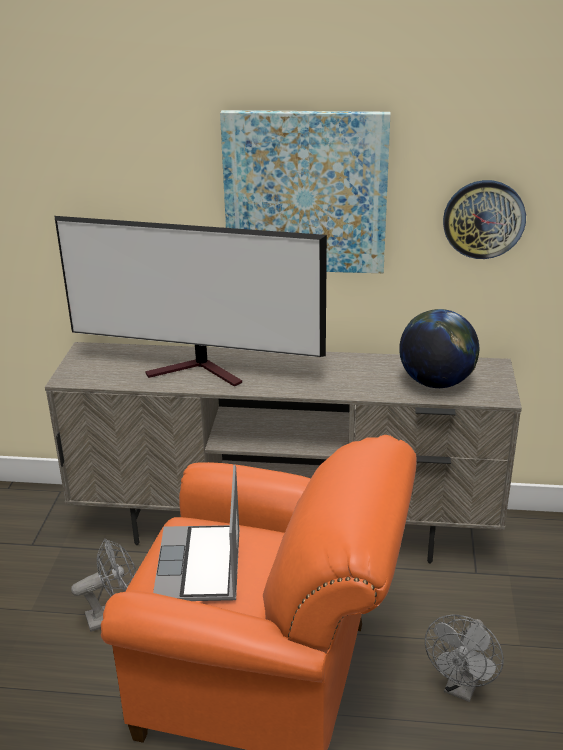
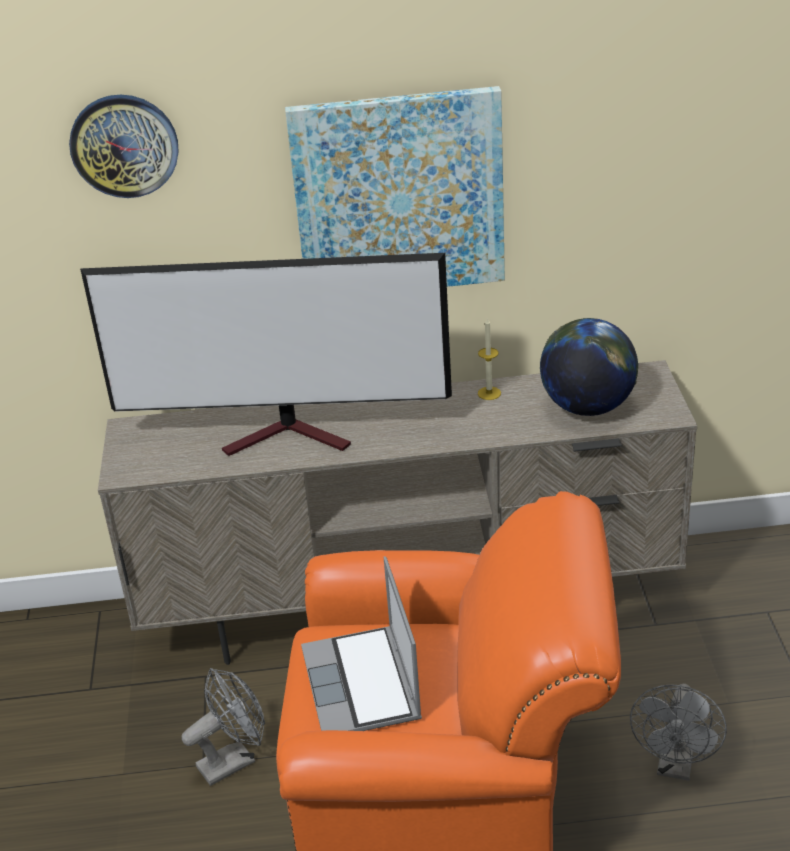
camera: 10 degrees left, 5 degrees up
(362, 363) = (489, 393): none -> candle
(484, 219) = (621, 199): wall clock -> wall clock (124, 145)

